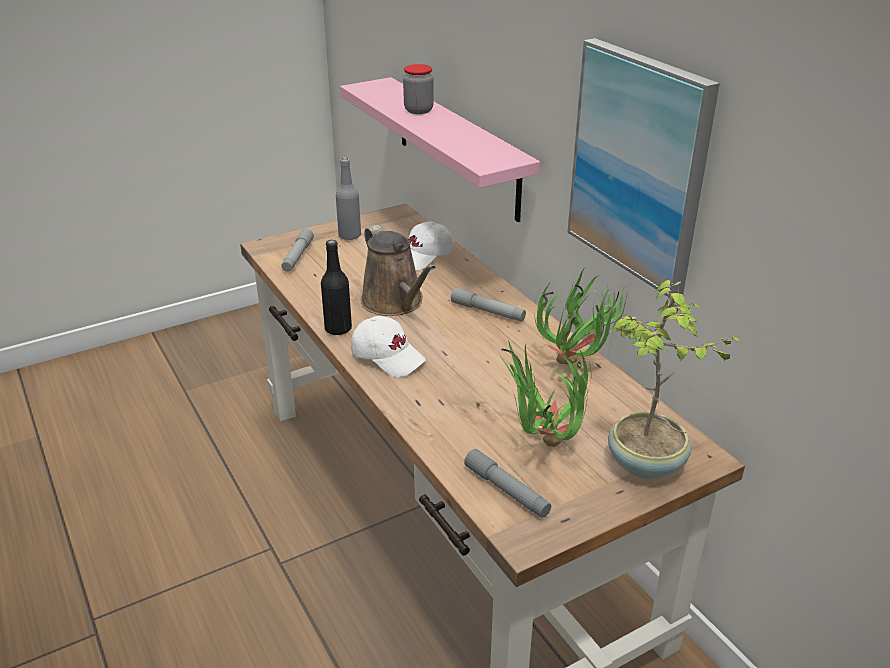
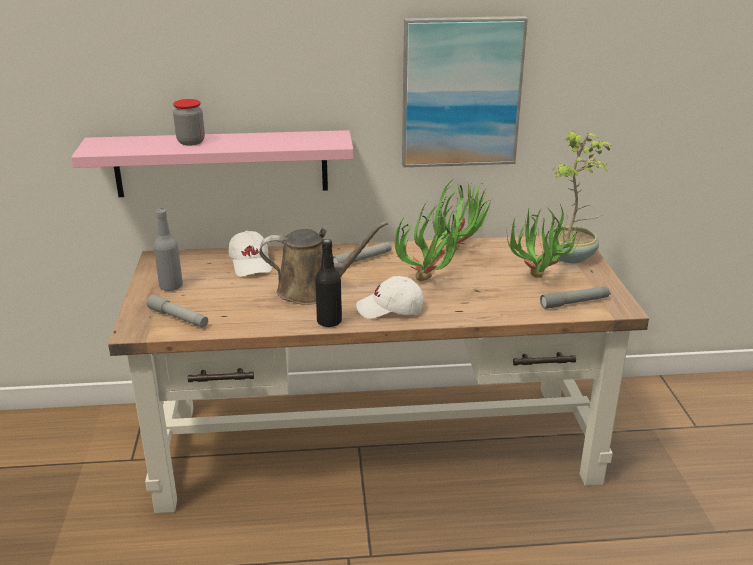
camera: 65 degrees left, 5 degrees down
(388, 357) = (390, 309): white cap -> white cap turned 150 degrees counterclockwise
(474, 367) = (431, 281): none -> potted plant

